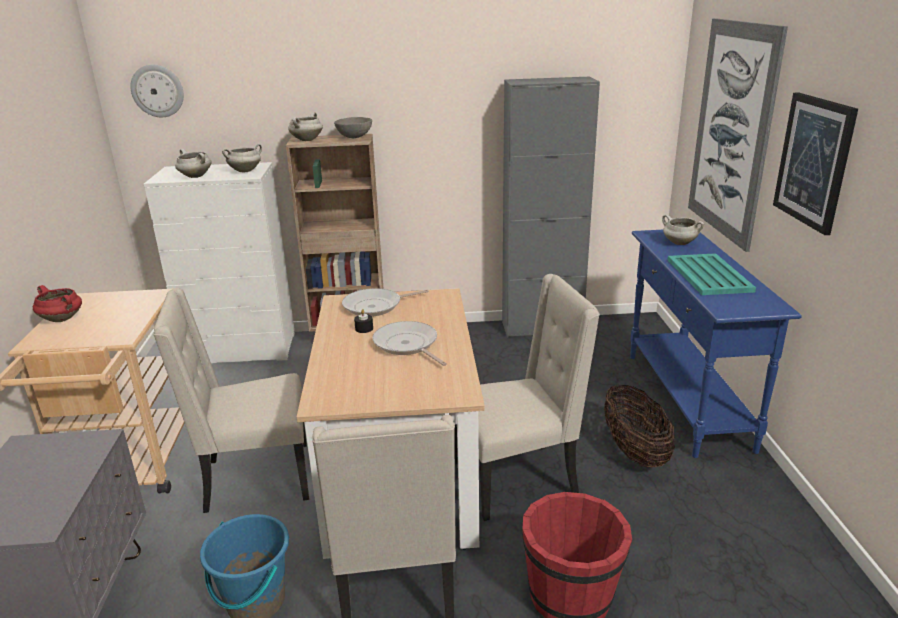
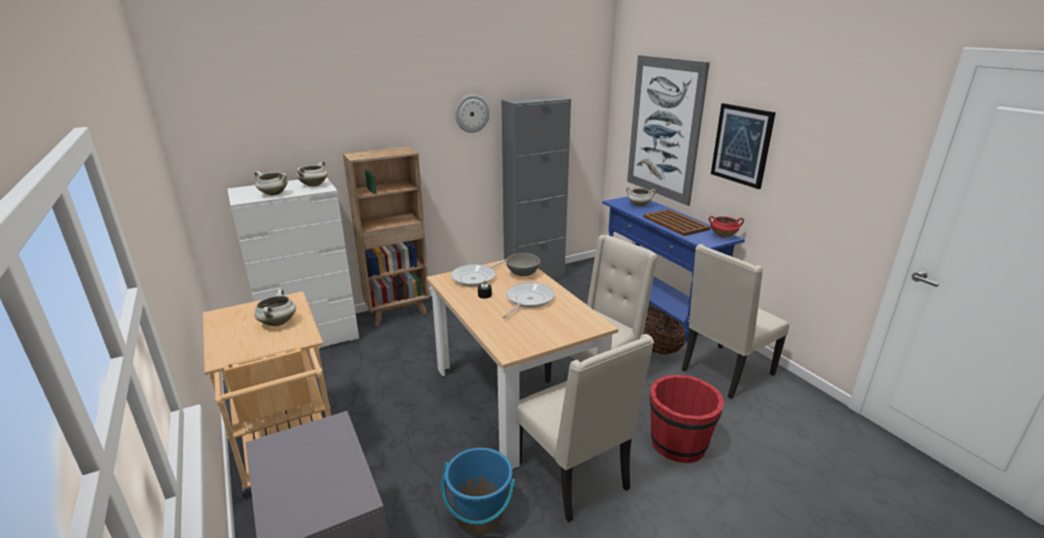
camera: 25 degrees left, 0 degrees up
(63, 319) = (226, 334): red cooking pot -> red cooking pot (723, 236)
(157, 91) = (218, 121): wall clock -> wall clock (472, 113)
(255, 479) = (407, 432): beige chair -> beige chair (725, 372)
(307, 140) = (362, 155): white cooking pot -> white cooking pot (278, 322)
(354, 137) = (399, 150): grey bowl -> grey bowl (523, 273)
(407, 345) = (528, 300): frying pan -> frying pan turned 90 degrees clockwise
(708, 275) = (675, 223): turquoise tray -> brown tray

